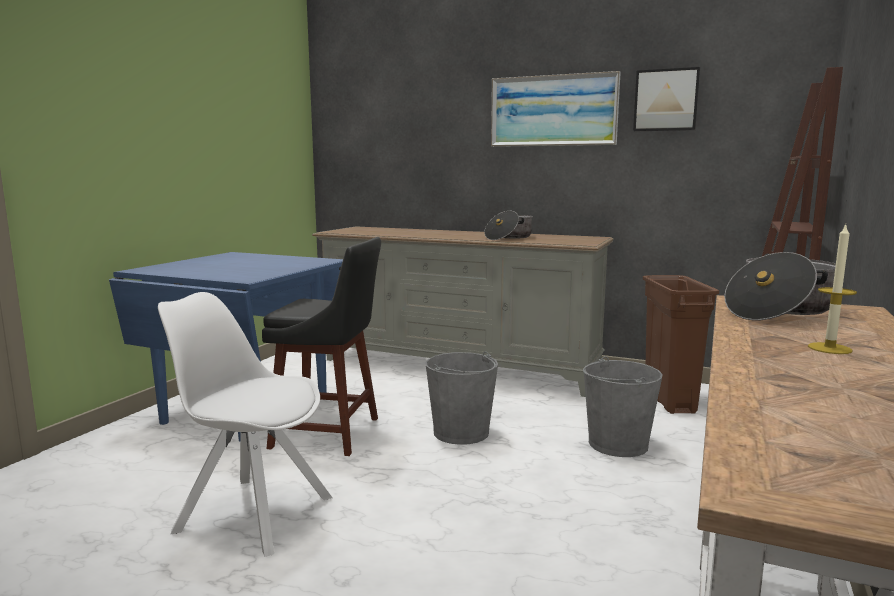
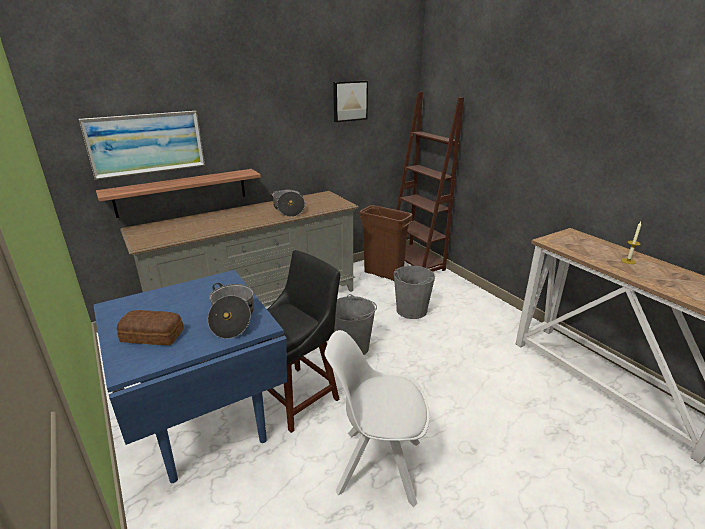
camera: 55 degrees left, 15 degrees up
(196, 265) = (153, 336): none -> bread
(252, 513) = (377, 465): white chair -> white chair turned 45 degrees clockwise
(419, 201) = (182, 192): none -> shelf
(553, 111) = (283, 110): picture -> picture (146, 143)
(779, 310) = (568, 243): cooking pot -> cooking pot (233, 319)

